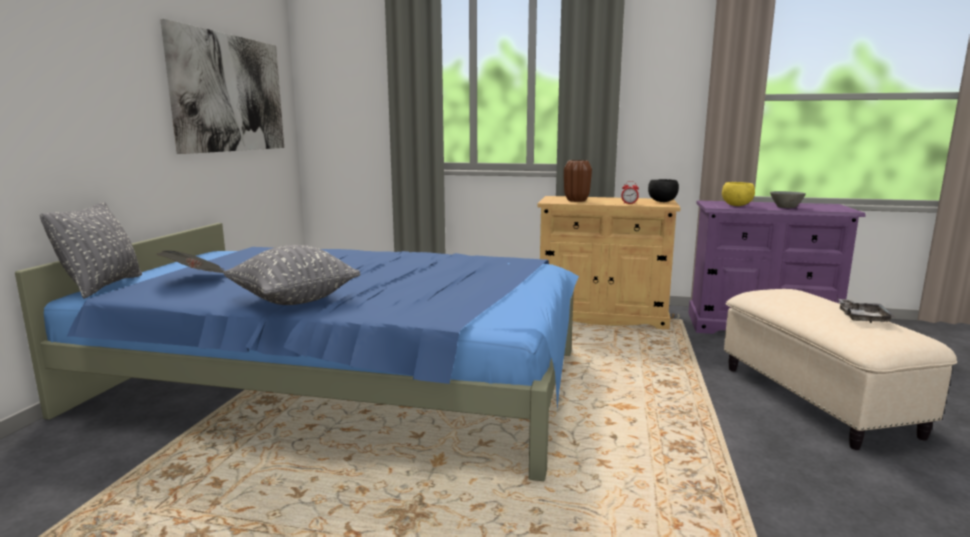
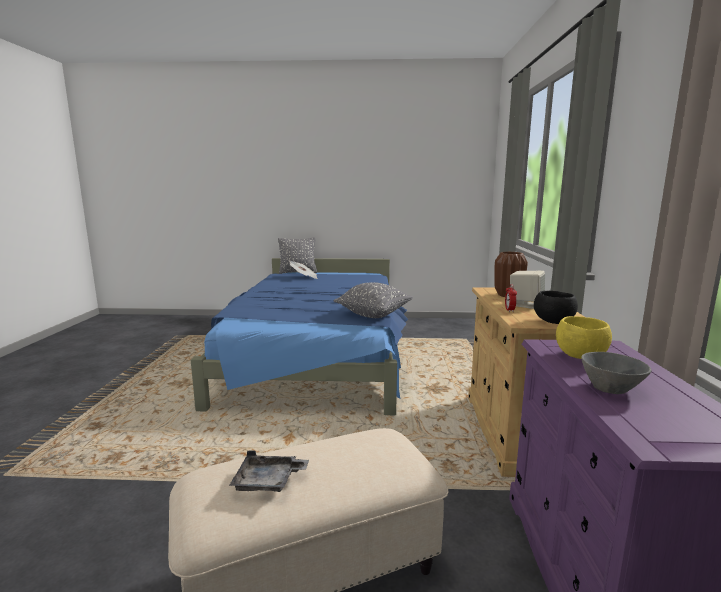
camera: 80 degrees right, 0 degrees up
(229, 93) = (416, 184): picture -> none
(294, 300) = (266, 291): grey pillow -> grey pillow (373, 315)
(610, 201) = (525, 304): none -> beige speaker

